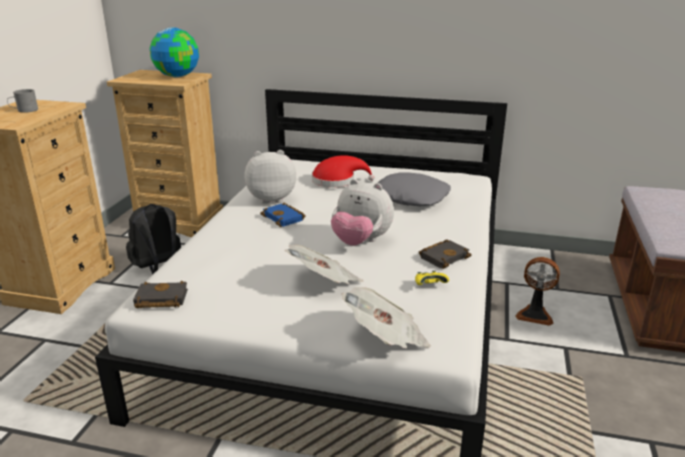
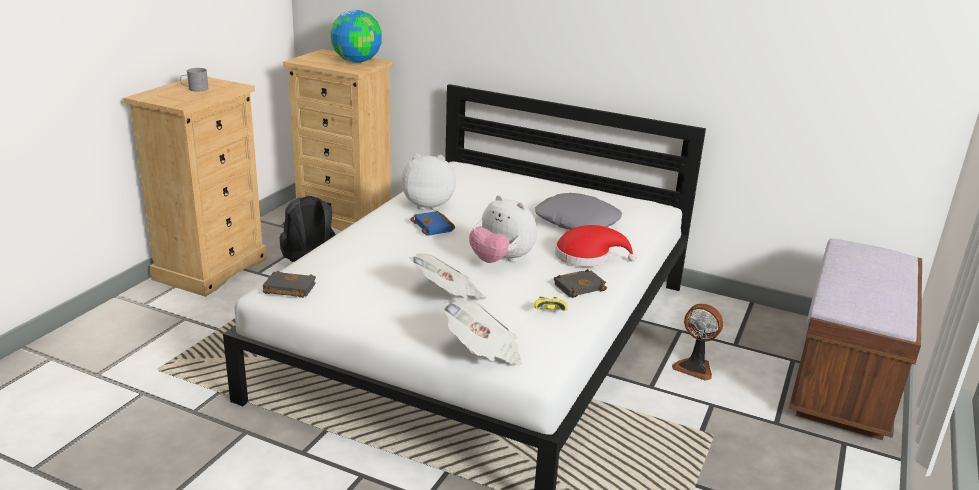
camera: 10 degrees right, 0 degrees up
(337, 181) = (506, 194): red hat -> red hat (587, 256)

